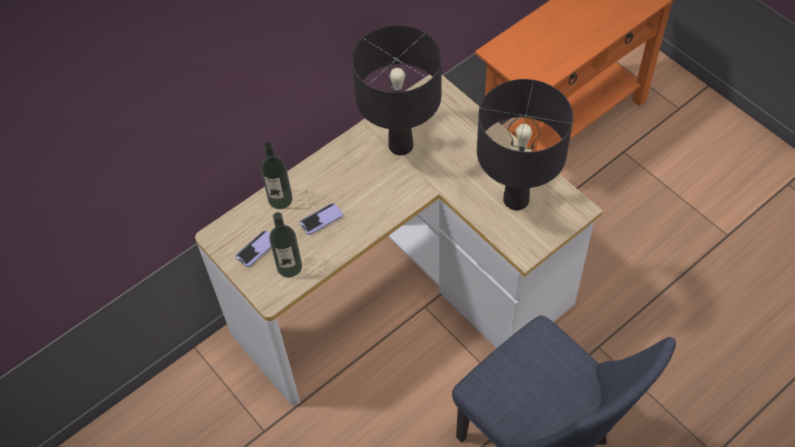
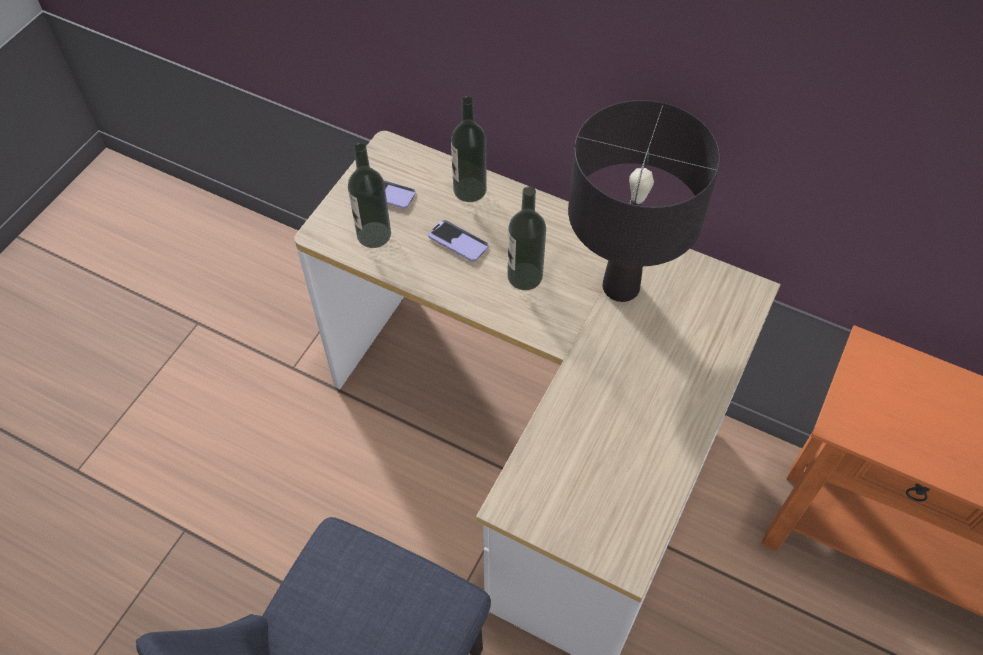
camera: 65 degrees right, 0 degrees up
(367, 192) = (524, 276): none -> bottle
(515, 199) = (600, 463): black table lamp -> none

